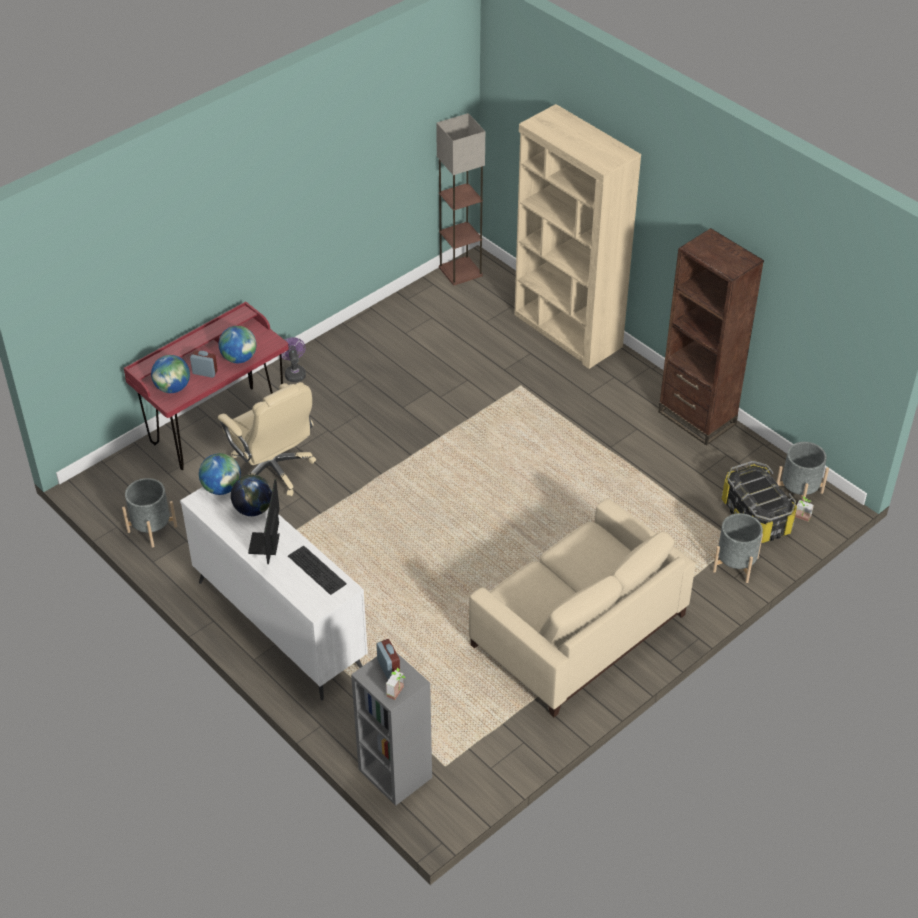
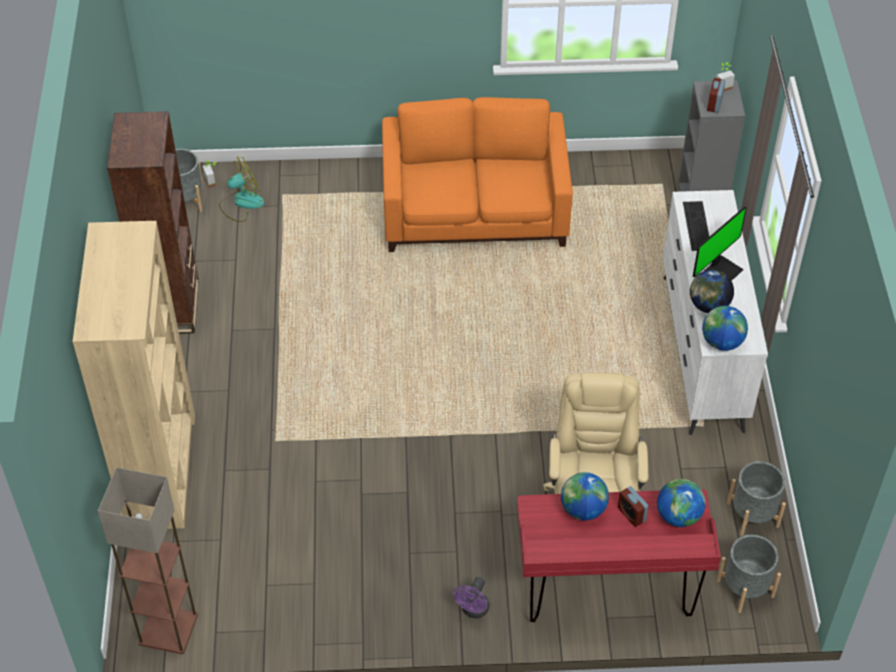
camera: 140 degrees left, 5 degrees up
(577, 629) = (474, 210): beige sofa -> orange sofa
(735, 564) = (305, 181): grey planter -> grey planter (745, 588)
(756, 516) = (241, 203): storage box -> fan

